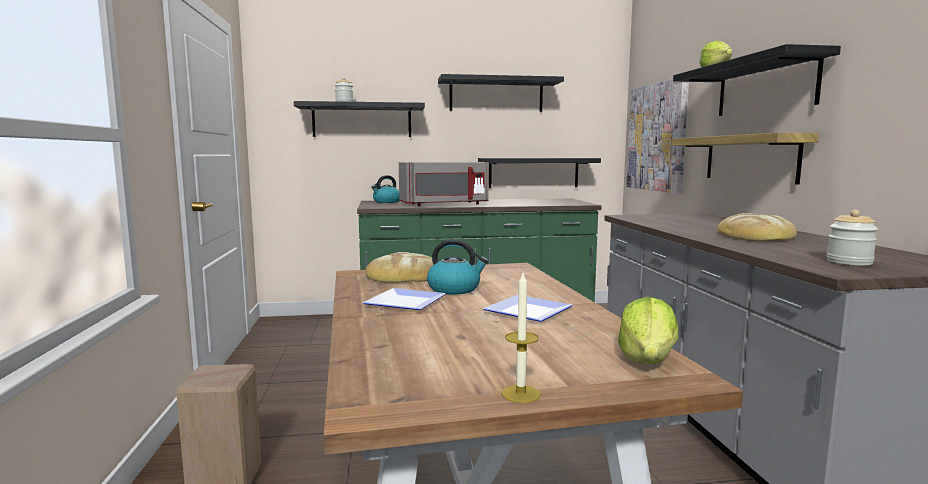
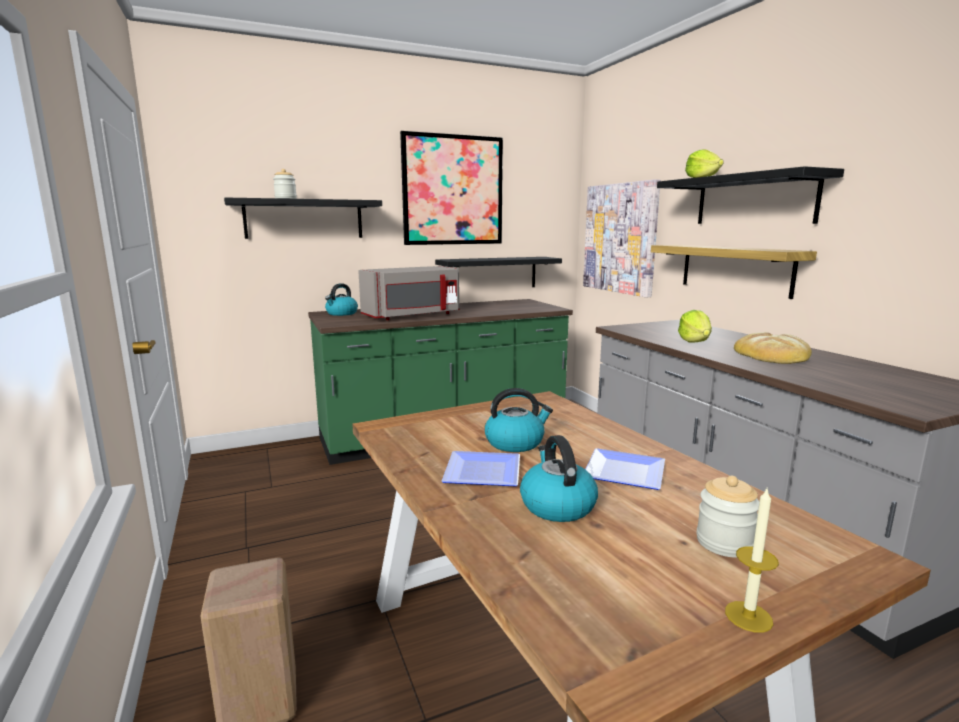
camera: 15 degrees left, 5 degrees up
(403, 275) = (438, 425): bread -> none
(442, 324) = (556, 505): none -> kettle
(496, 95) = (453, 190): black shelf -> picture
(647, 360) = (808, 535): lettuce -> lettuce (694, 341)
(849, 262) = (899, 393): jar -> jar (724, 543)

